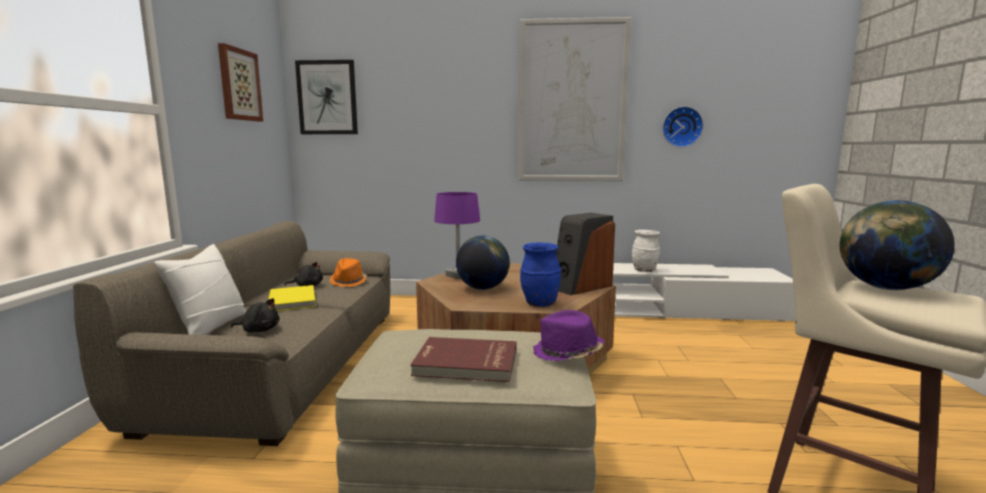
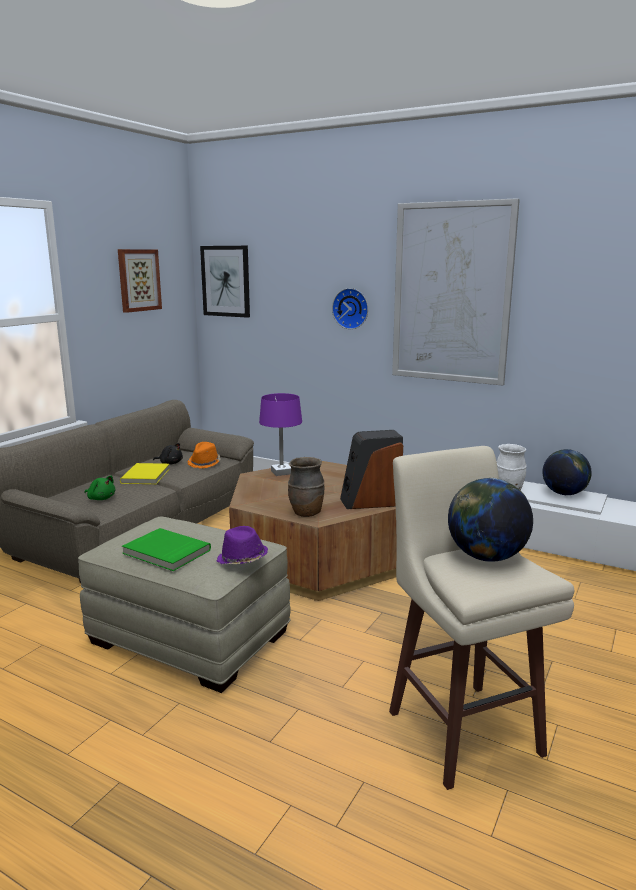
camera: 25 degrees right, 5 degrees up
(210, 326) = (76, 489): white pillow -> none
(259, 330) = (101, 498): black plush toy -> green plush toy
(466, 363) = (165, 552): red book -> green book
(483, 288) = (282, 490): globe -> globe (564, 494)
(540, 304) = (306, 513): blue vase -> brown vase
(681, 127) = (577, 327): wall clock -> wall clock (351, 308)

